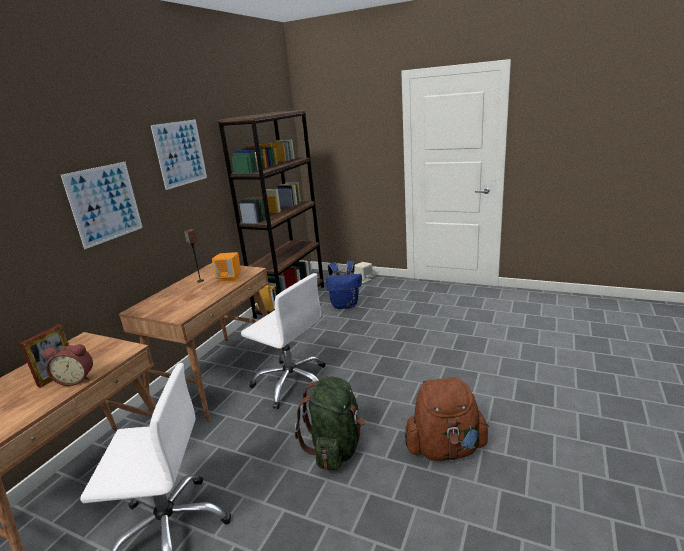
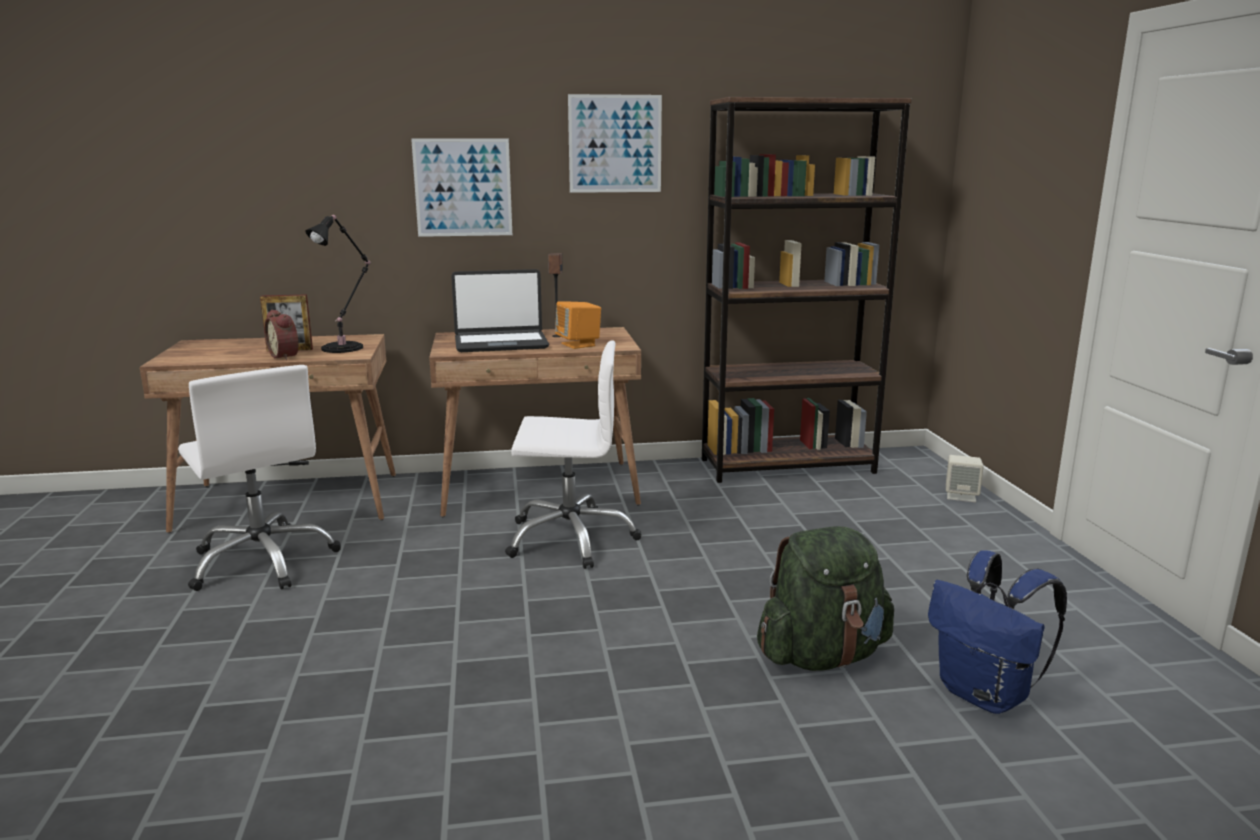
camera: 55 degrees right, 5 degrees down
(97, 351) = (345, 347): none -> black table lamp
(188, 298) = (501, 343): none -> laptop
(292, 382) = (570, 538): white office chair -> white office chair turned 90 degrees counterclockwise
(336, 447) = (451, 615): green backpack -> green backpack (822, 656)
(345, 305) = (841, 508): blue backpack -> blue backpack (986, 695)
(445, 448) = (513, 711): brown backpack -> none

